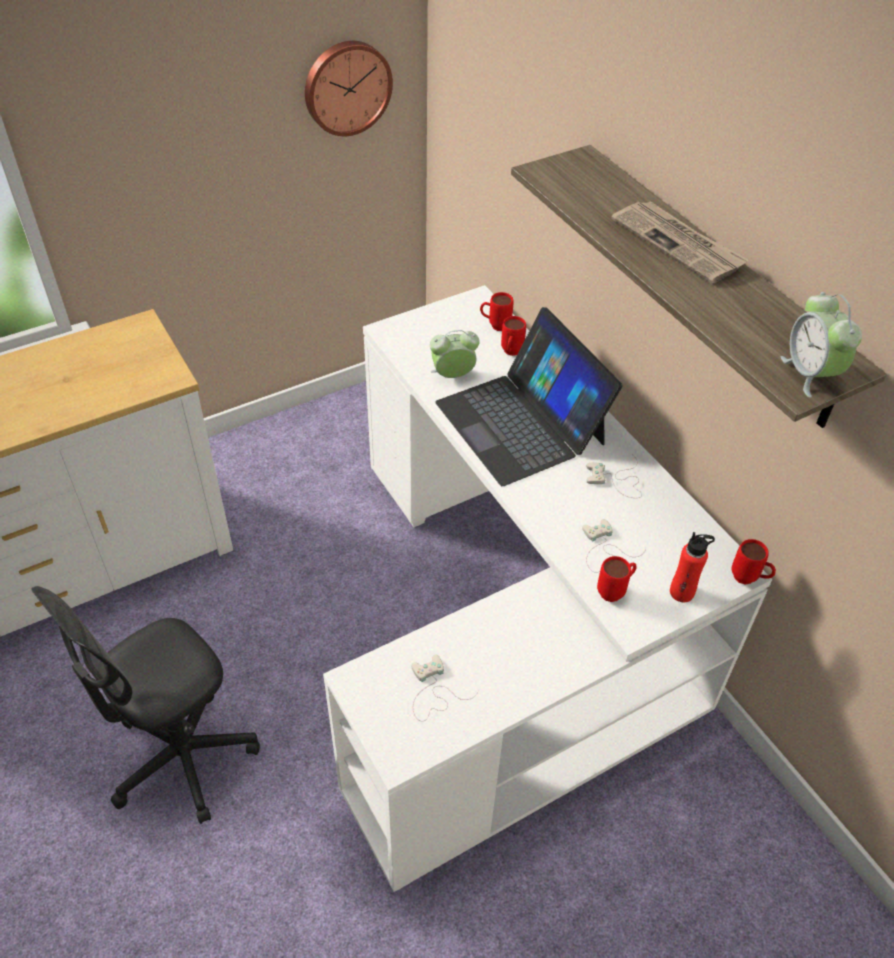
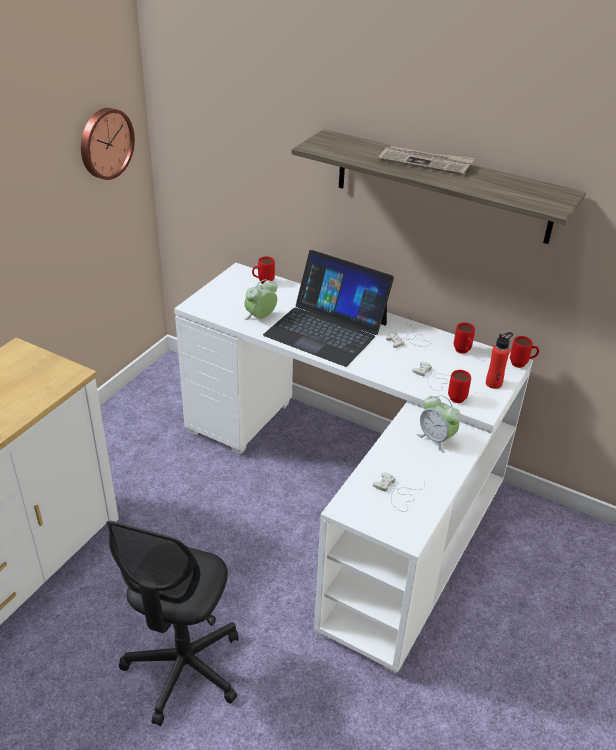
camera: 30 degrees left, 10 degrees down
(510, 353) = (286, 294): red mug -> red mug (463, 352)
(810, 374) = (553, 201): alarm clock -> alarm clock (436, 439)

